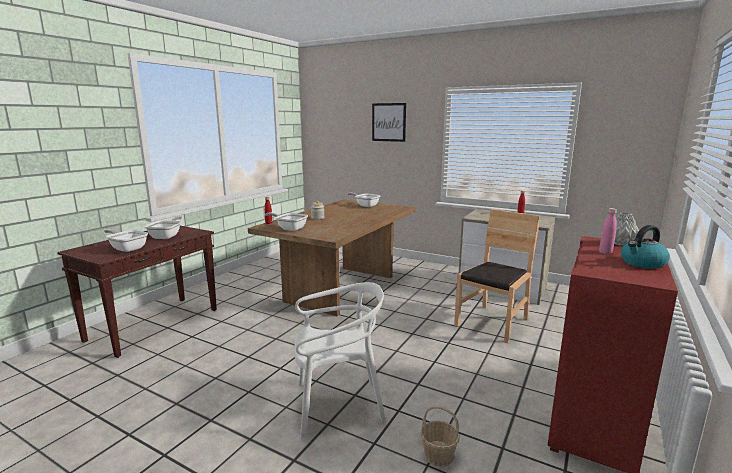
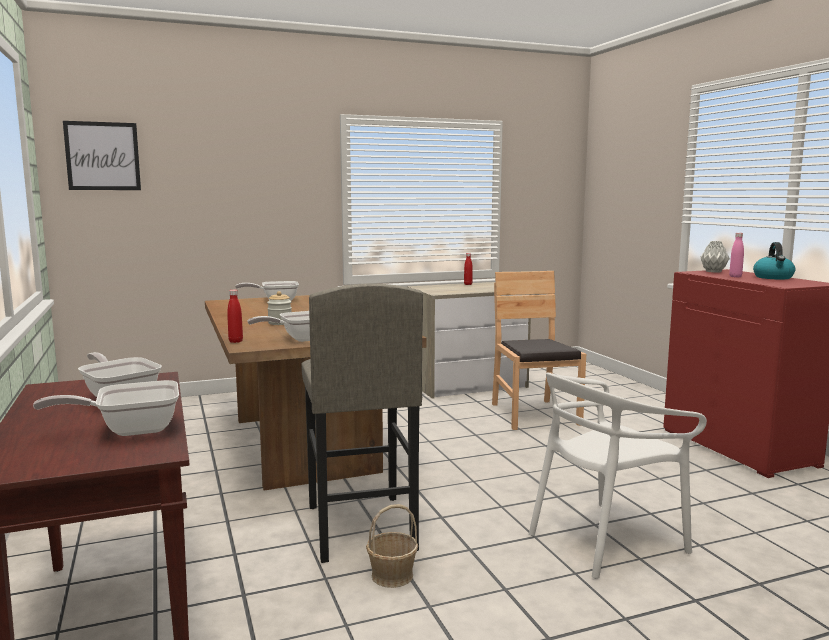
camera: 50 degrees left, 5 degrees down
(271, 334) = (359, 528): none -> grey stool
(338, 405) = (605, 540): white chair -> white chair turned 150 degrees counterclockwise
(388, 122) = (246, 164): picture -> picture (103, 156)
(438, 454) = (741, 521): basket -> basket (392, 575)

